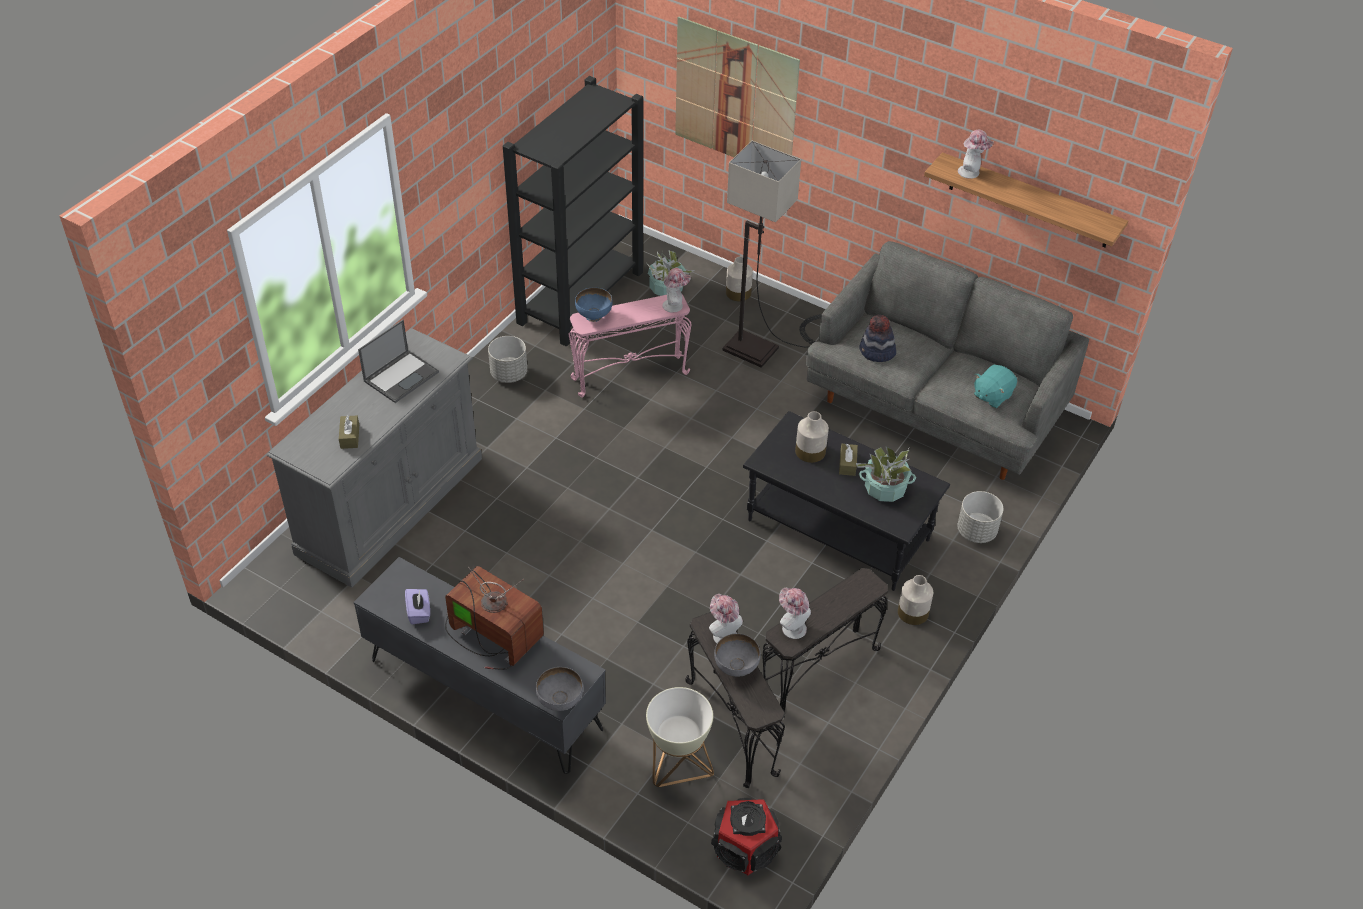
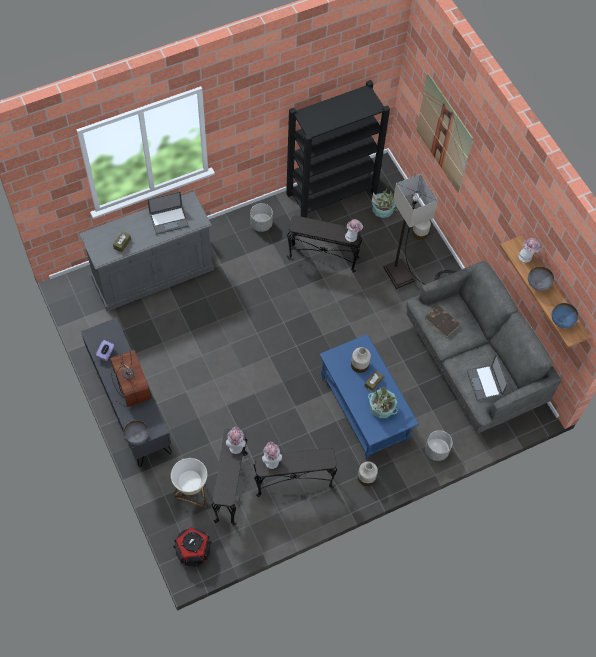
camera: 30 degrees right, 15 degrees up
(594, 316) = (304, 223): blue bowl -> blue bowl (561, 322)
(630, 377) = (322, 258): pink side table -> black side table
(736, 668) = (228, 467): grey bowl -> grey bowl (538, 285)
(839, 529) = (365, 409): black coffee table -> blue coffee table
(877, 352) = (442, 322): hat -> brown book
(992, 395) = (485, 383): turquoise plush toy -> laptop

